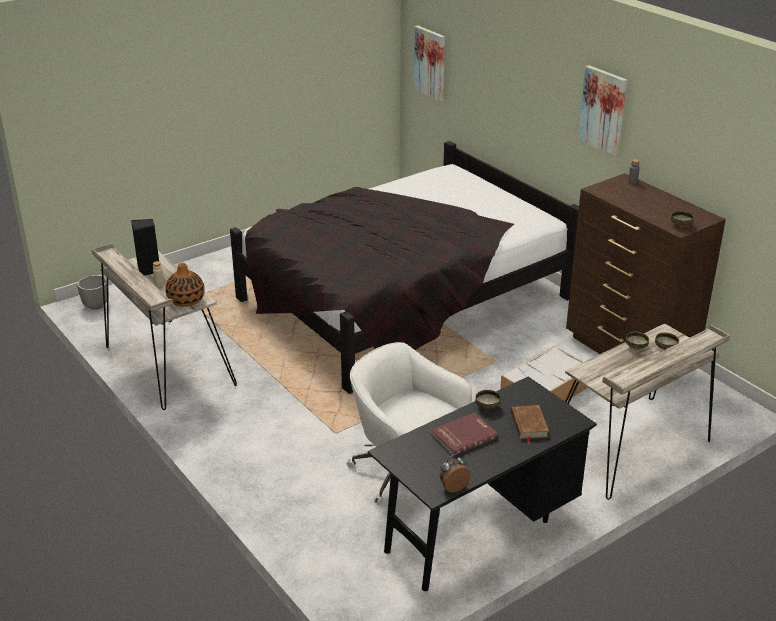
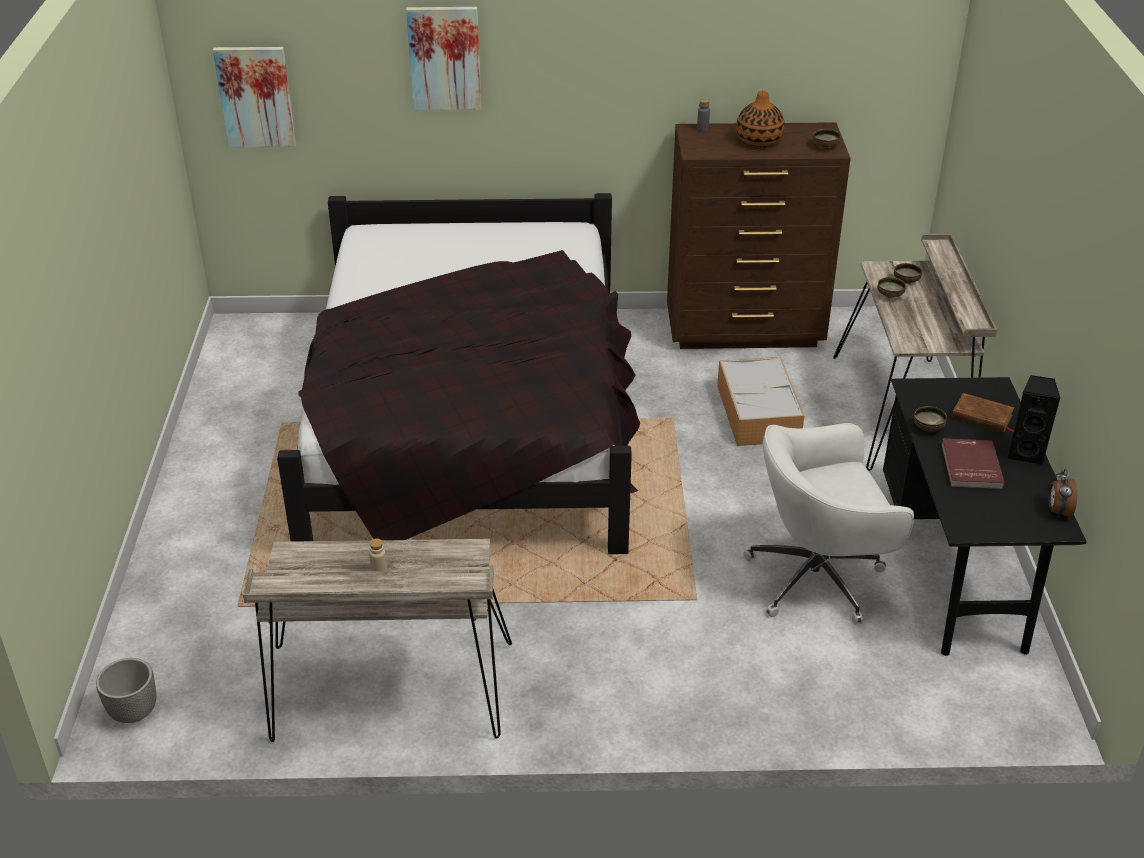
camera: 55 degrees left, 5 degrees up
(149, 270) = (326, 570): black speaker -> black speaker (1025, 454)
(186, 300) = (456, 564): vase -> vase (759, 141)
(603, 110) = (623, 57): picture -> picture (444, 58)

